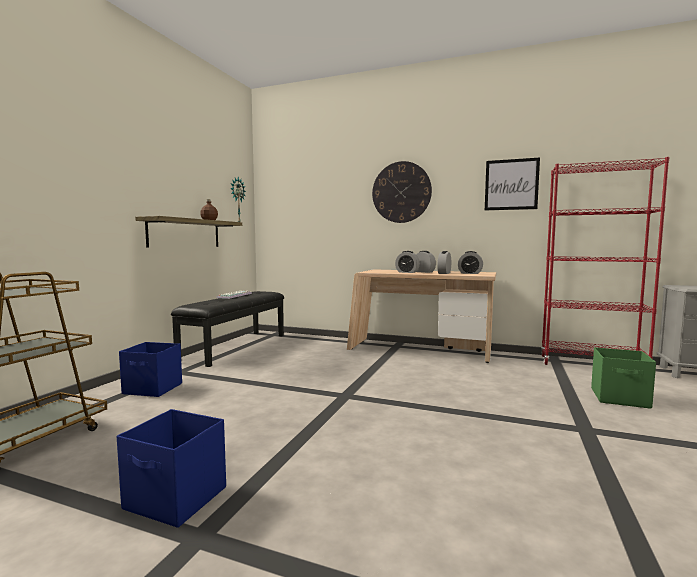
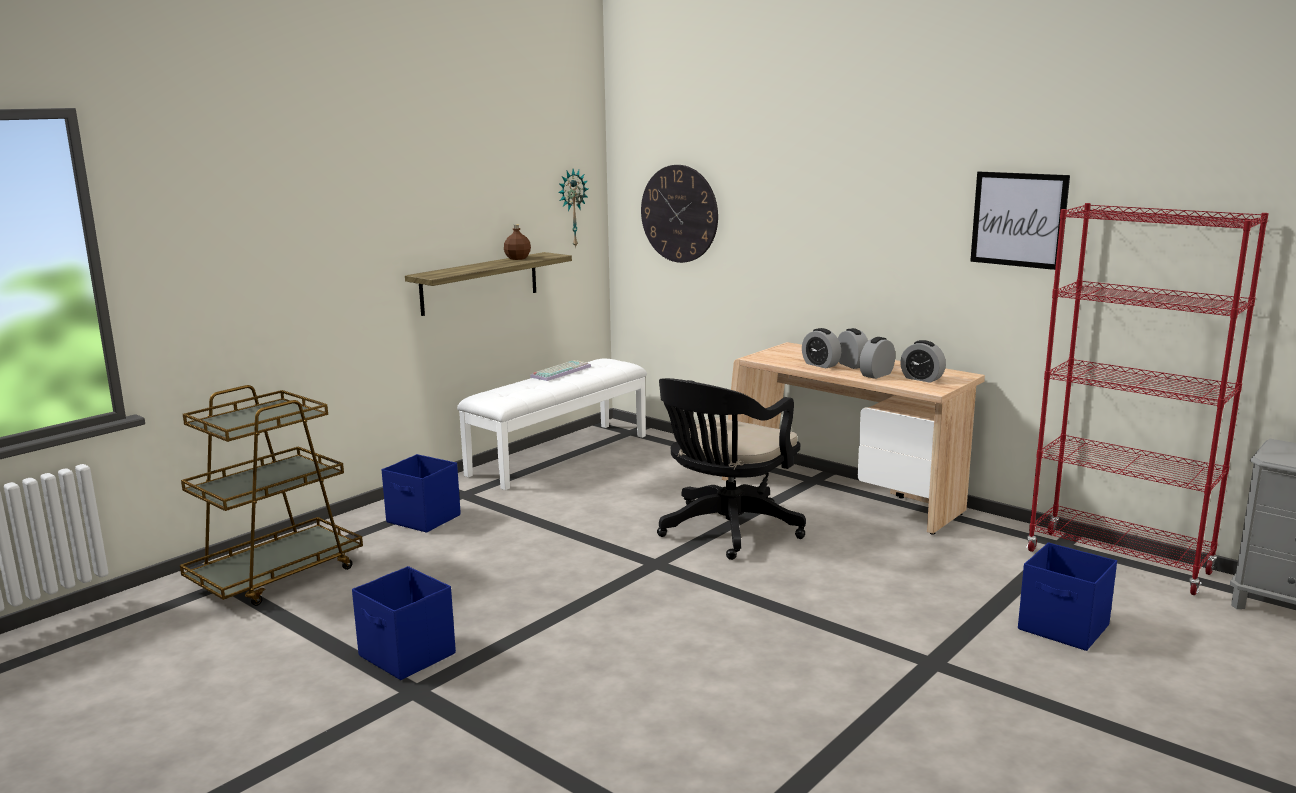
camera: 20 degrees right, 10 degrees up
(235, 347) = (558, 454): black bench -> white bench
(373, 373) = (726, 531): none -> black office chair
(401, 192) = (836, 212): wall clock -> wall clock (679, 214)
(620, 398) = (1064, 628): green storage box -> blue storage box

